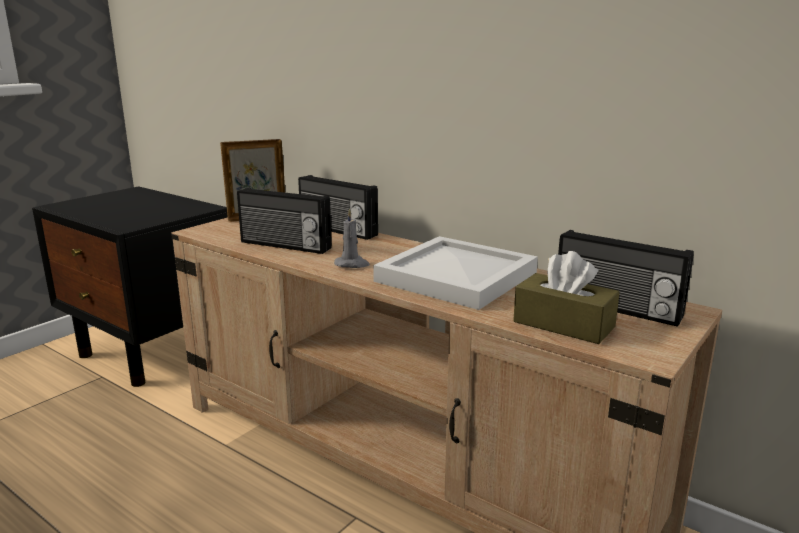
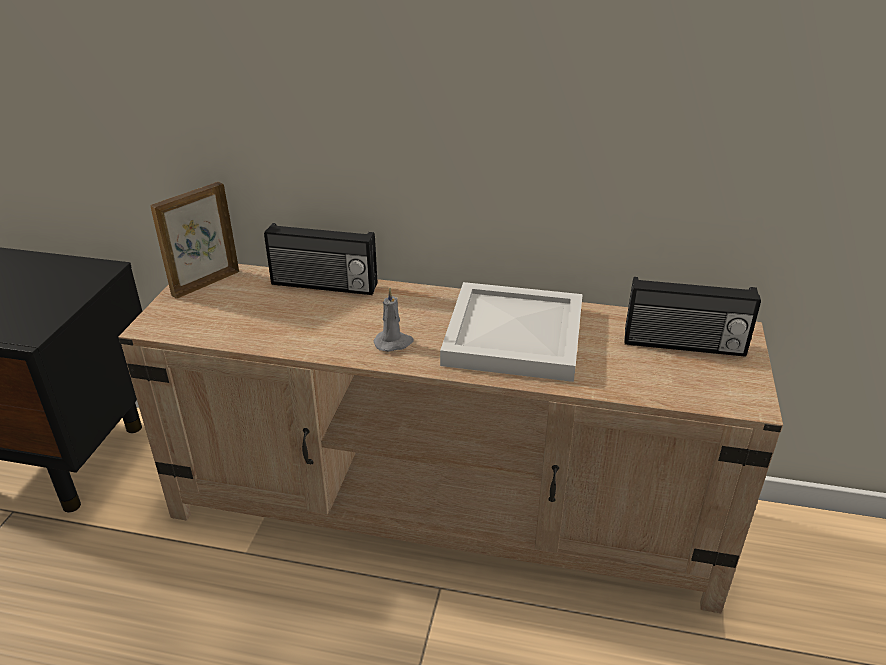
camera: 25 degrees left, 15 degrees up
(284, 246) = (289, 329): radio -> none
(563, 324) = (659, 381): brown tissue box -> none

